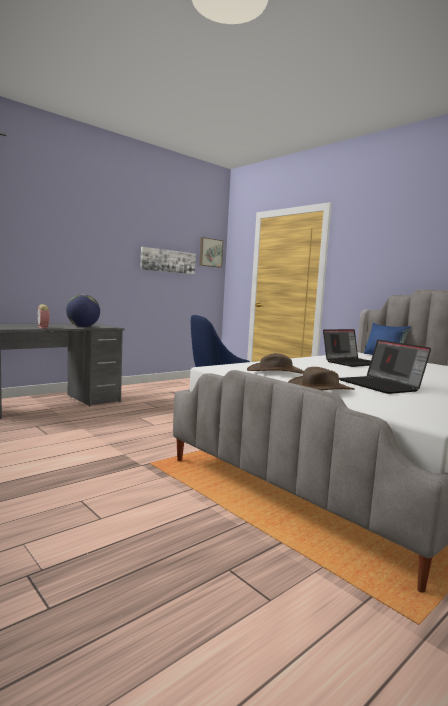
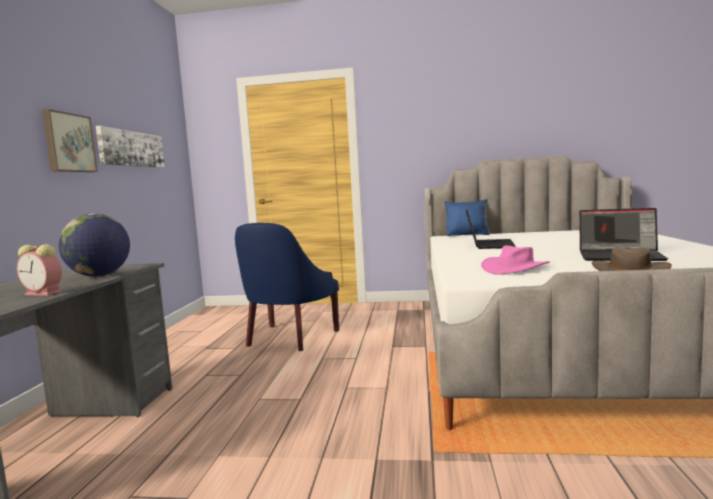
camera: 40 degrees left, 0 degrees up
(210, 252) = (173, 135): picture -> picture (68, 143)
(276, 371) = (514, 268): brown hat -> pink hat

